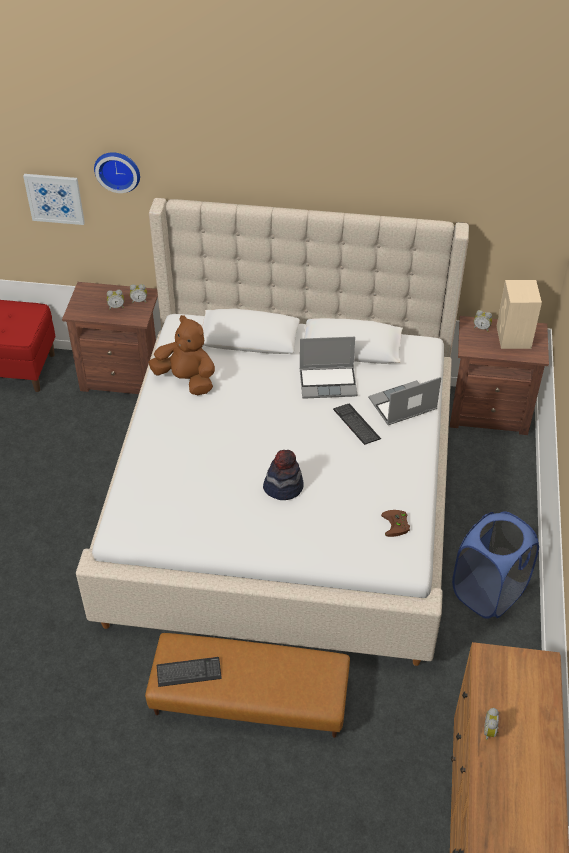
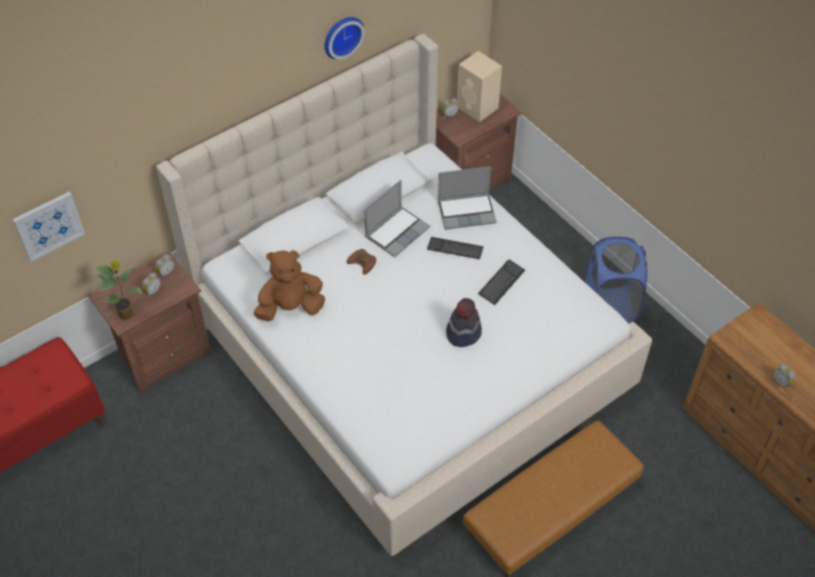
camera: 45 degrees left, 5 degrees up
(83, 310) = (127, 314): none -> potted plant
(118, 170) = (109, 160): wall clock -> wall clock (341, 35)
(189, 672) = (519, 523): keyboard -> keyboard (501, 283)
(397, 525) = (566, 299): brown game controller -> brown game controller (364, 262)
(402, 405) = (467, 211): laptop -> laptop turned 120 degrees counterclockwise

